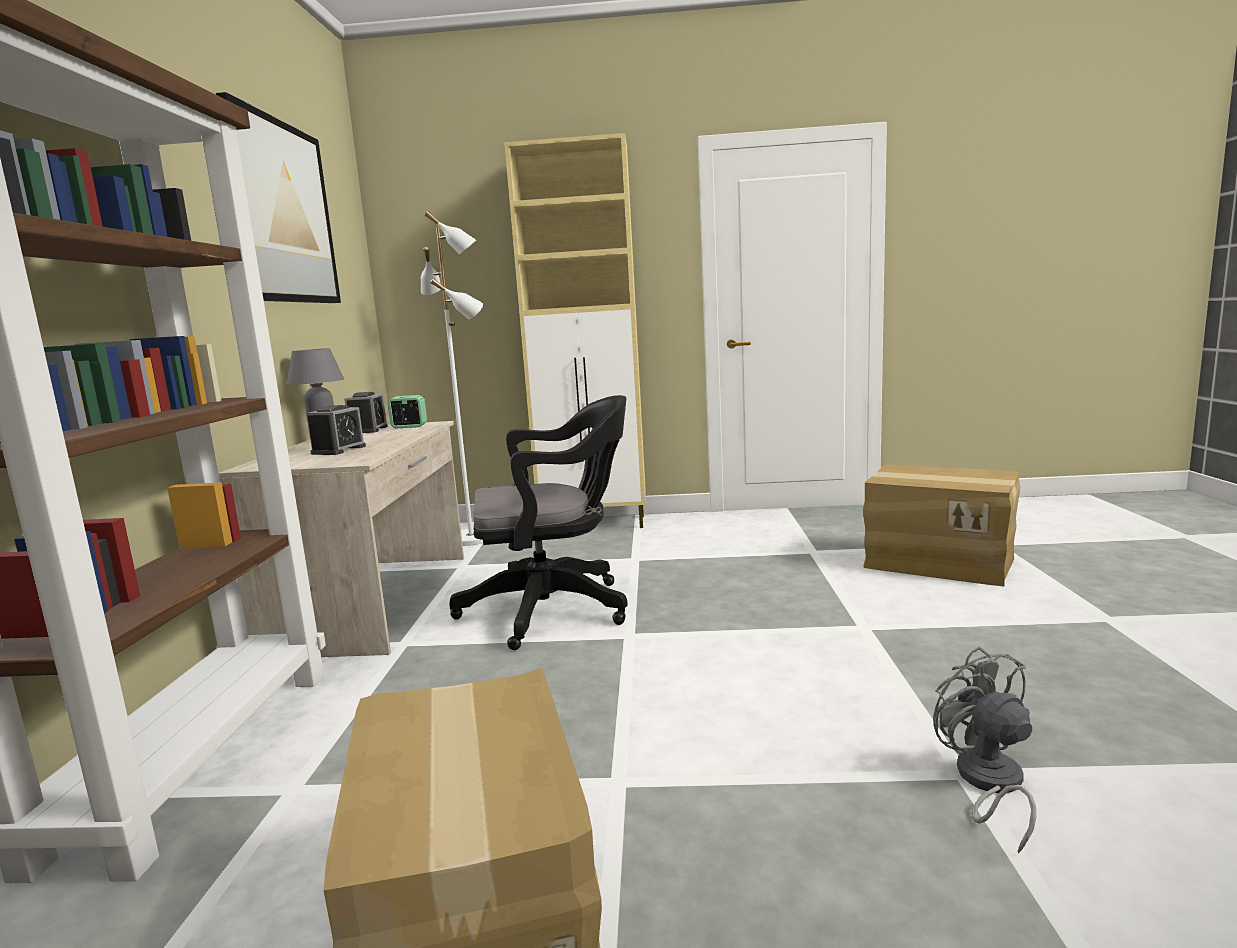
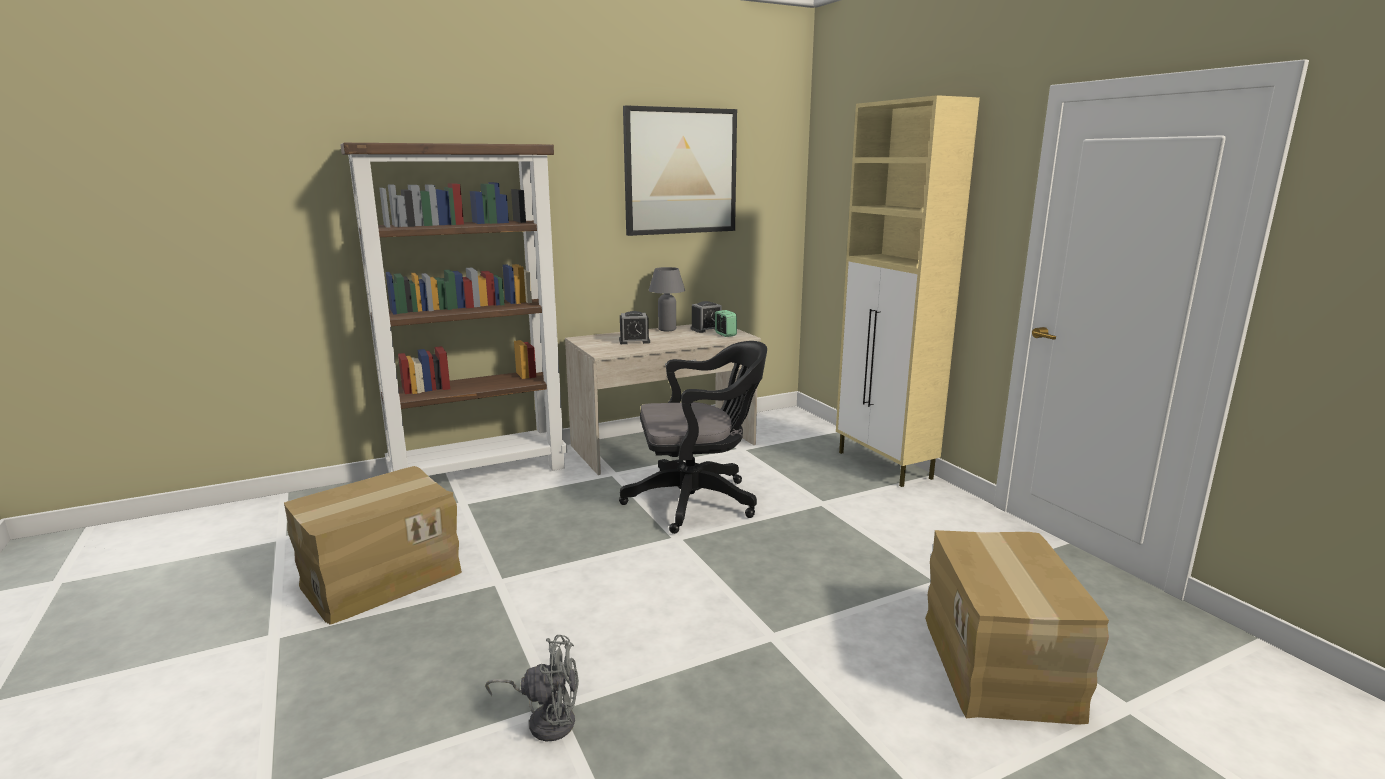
camera: 60 degrees right, 5 degrees up
(473, 538) = (796, 434): white floor lamp -> none
(554, 609) = (698, 501): black office chair -> black office chair turned 60 degrees counterclockwise
(987, 784) = (546, 719): grey fan -> grey fan turned 45 degrees clockwise

